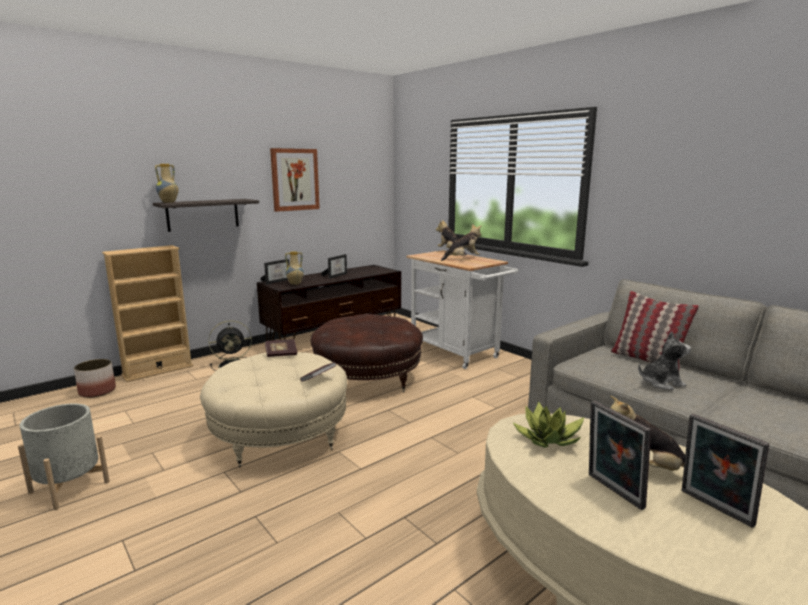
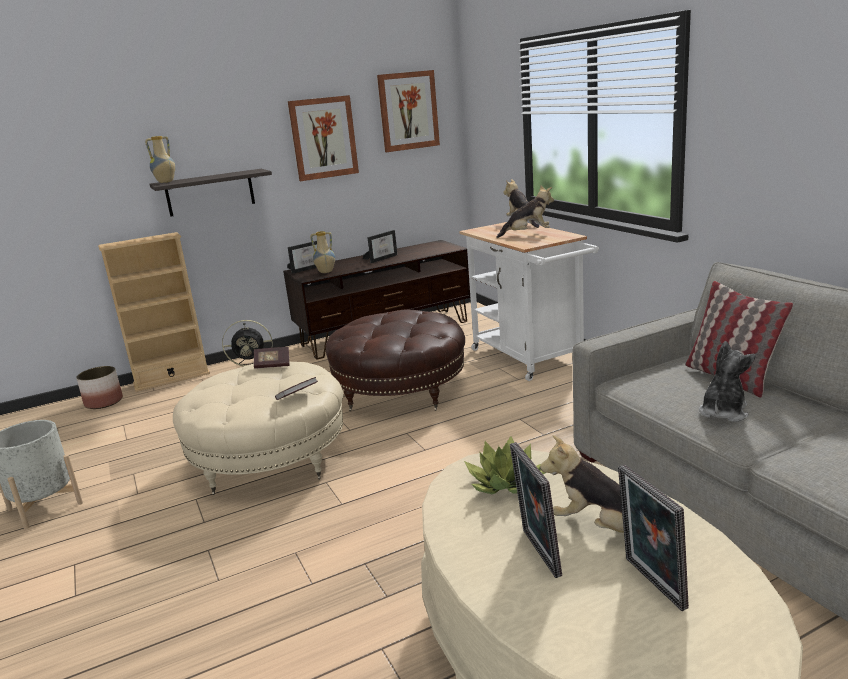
camera: 15 degrees right, 5 degrees up
(357, 166) = (408, 111): none -> picture
(661, 383) = (723, 412): plush toy -> plush toy turned 60 degrees counterclockwise

